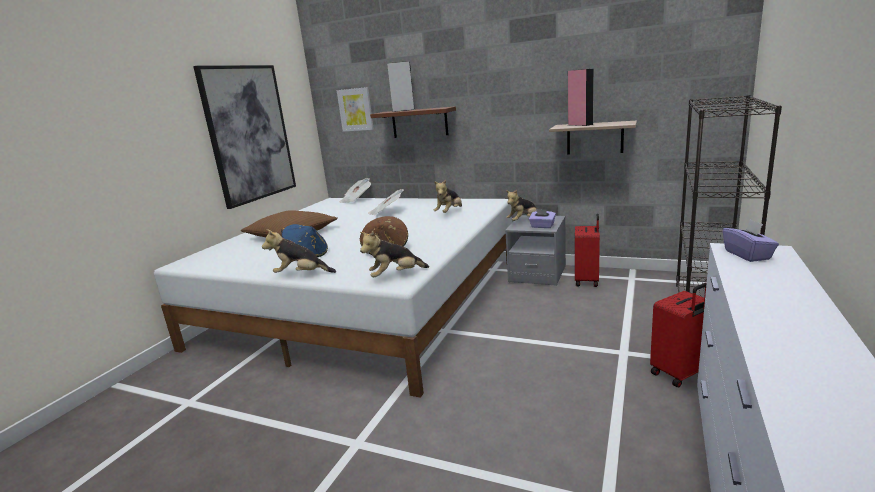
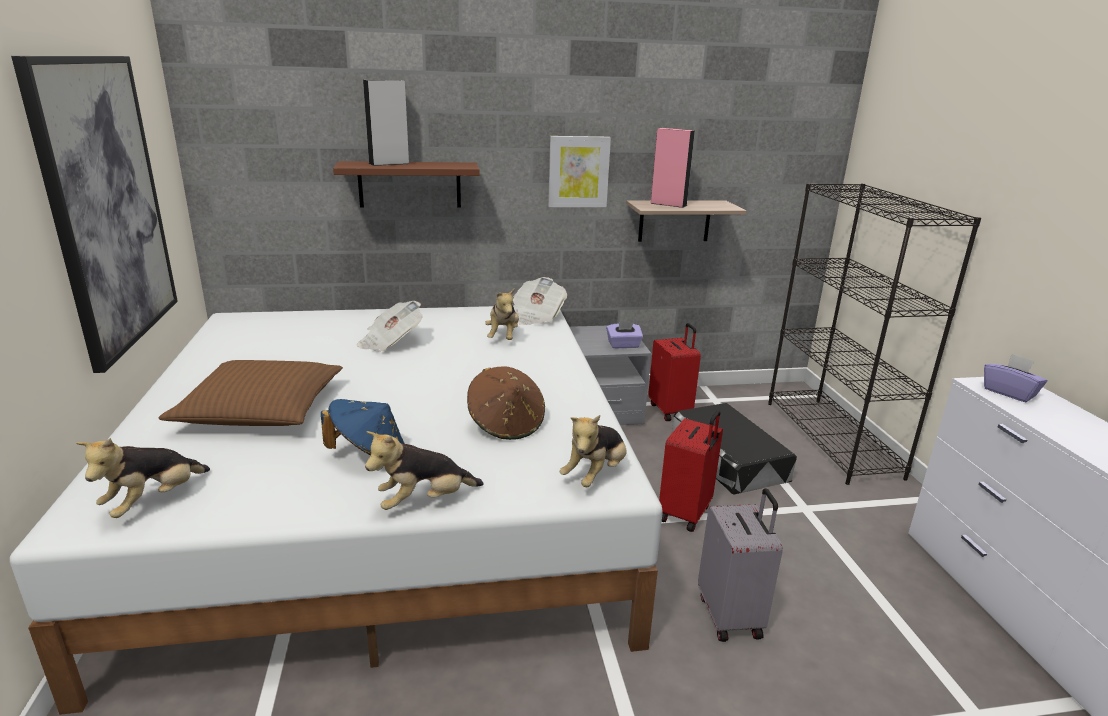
camera: 35 degrees left, 5 degrees up
(355, 109) = (279, 153): picture -> picture (578, 171)
(356, 200) = (286, 316): newspaper -> newspaper (537, 316)
(490, 396) = (731, 616): none -> grey suitcase
(523, 221) = (587, 337): plush toy -> plush toy (153, 501)
(598, 313) = (728, 457): none -> black storage box
(680, 373) = (879, 522): red suitcase -> red suitcase (686, 514)

